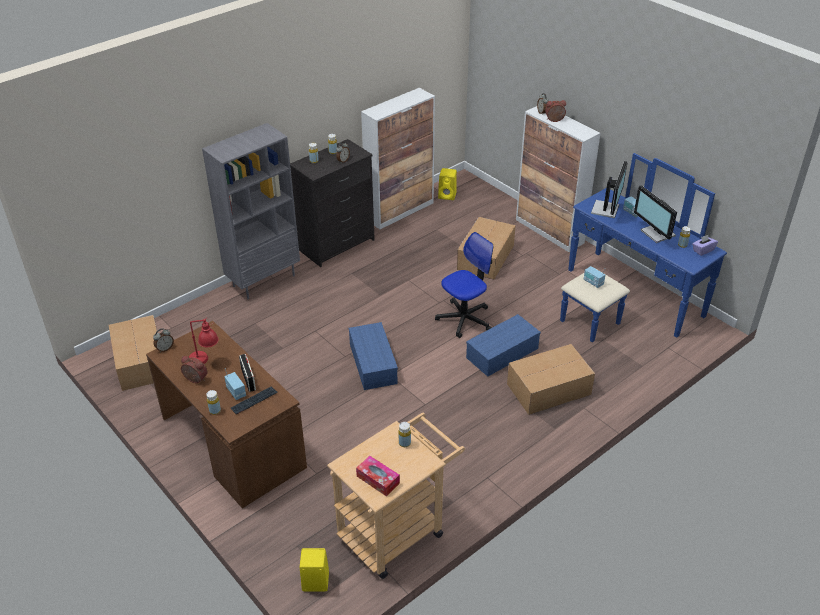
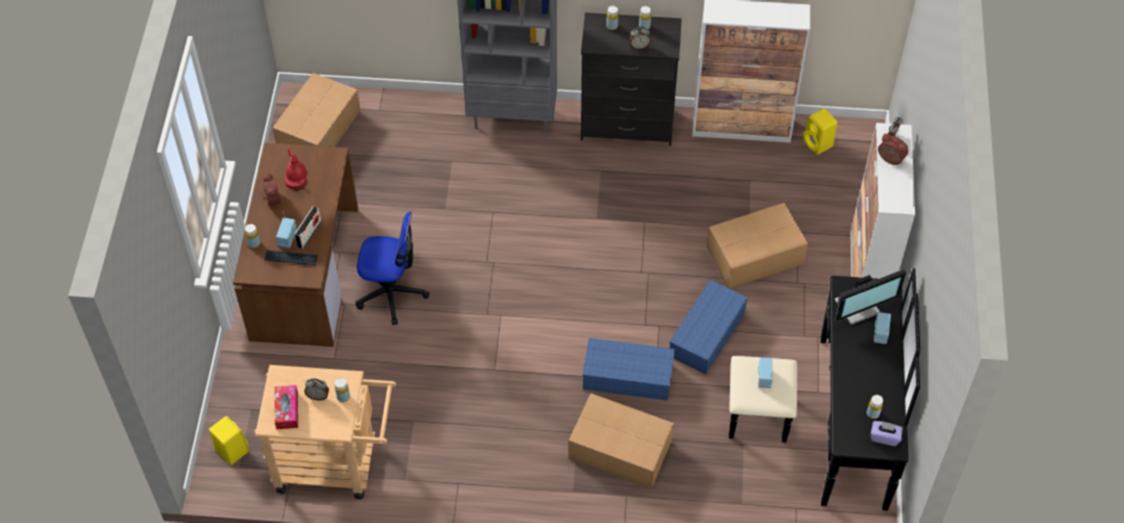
camera: 45 degrees right, 15 degrees up
(165, 348) = (282, 148): alarm clock -> alarm clock (318, 396)
(372, 363) = (500, 288): blue storage box -> blue storage box (706, 333)
(464, 319) = (640, 310): office chair -> office chair (391, 293)
(625, 299) = (830, 421): blue dresser -> black dresser
(657, 233) = (867, 379): monitor -> none

